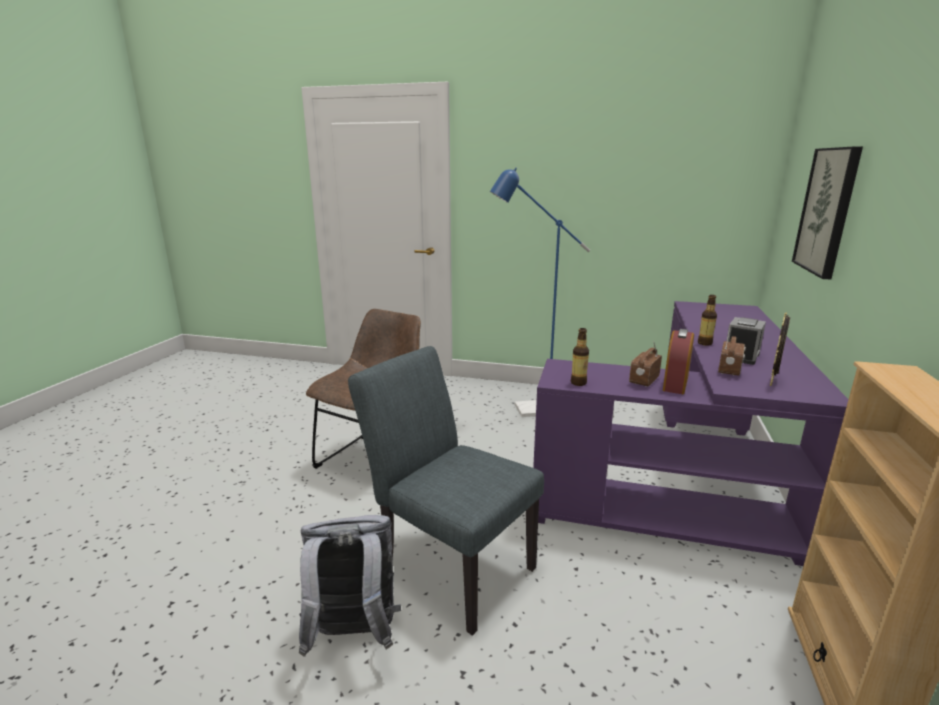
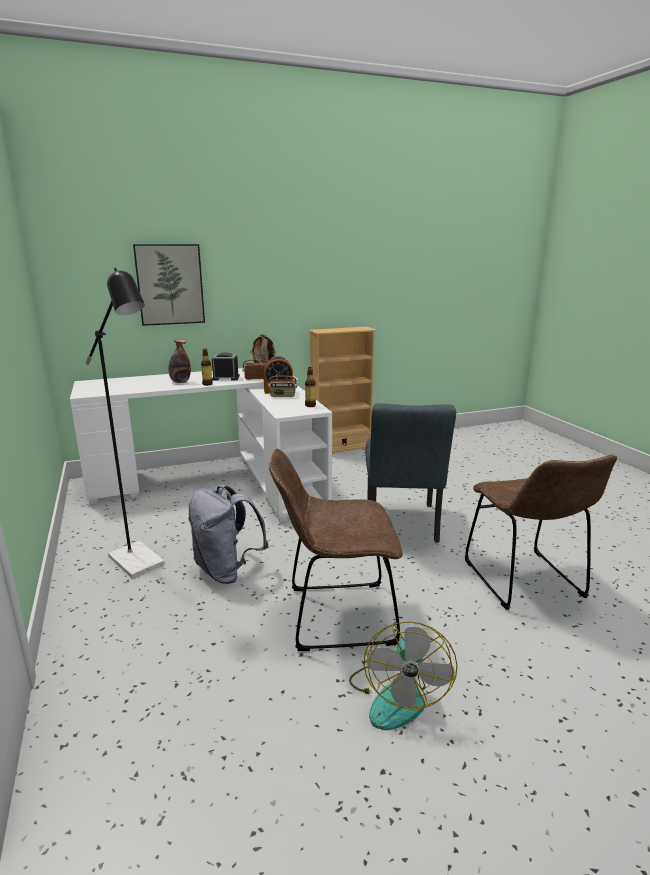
camera: 125 degrees left, 0 degrees up
(244, 587) = (526, 582): none -> brown chair
(287, 450) = (397, 695): none -> fan
(353, 635) = (480, 531): grey backpack -> grey backpack (227, 571)
(529, 410) = (141, 565): blue floor lamp -> black floor lamp
(690, 477) = (219, 481): purple desk -> white desk
(726, 335) = (180, 382): none -> bottle

